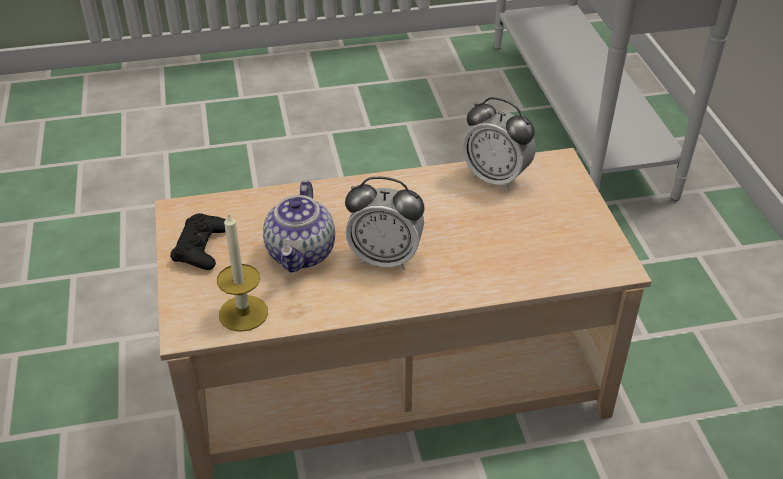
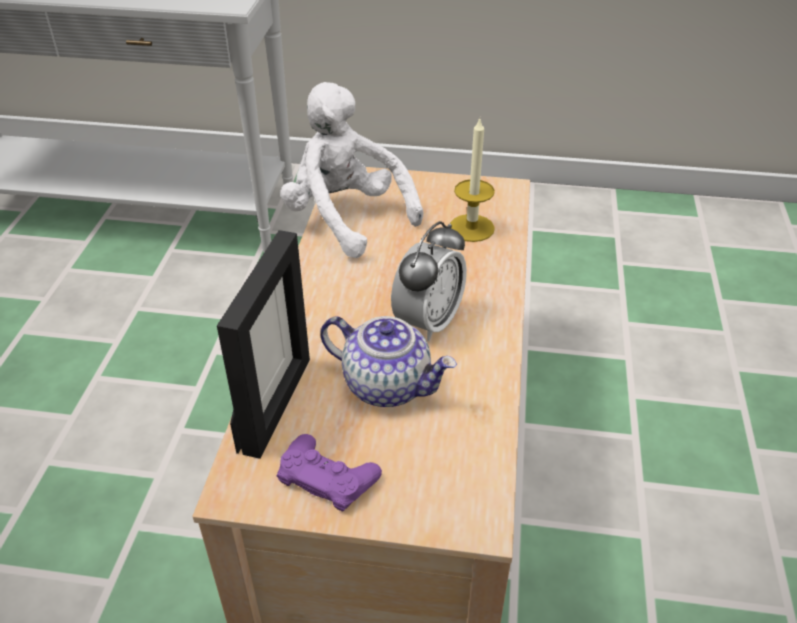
camera: 70 degrees left, 0 degrees up
(202, 247) = (327, 477): black game controller -> purple game controller
(243, 313) = (468, 458): candle -> candle (471, 228)
(260, 204) = (275, 404): none -> picture frame
(496, 178) = (346, 218): alarm clock -> white plush toy

